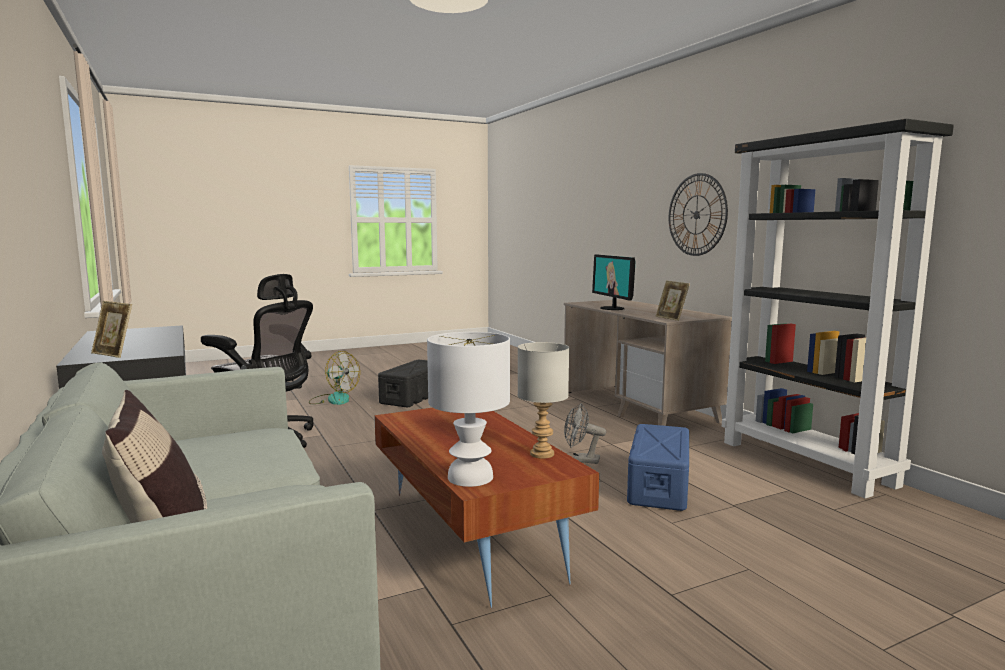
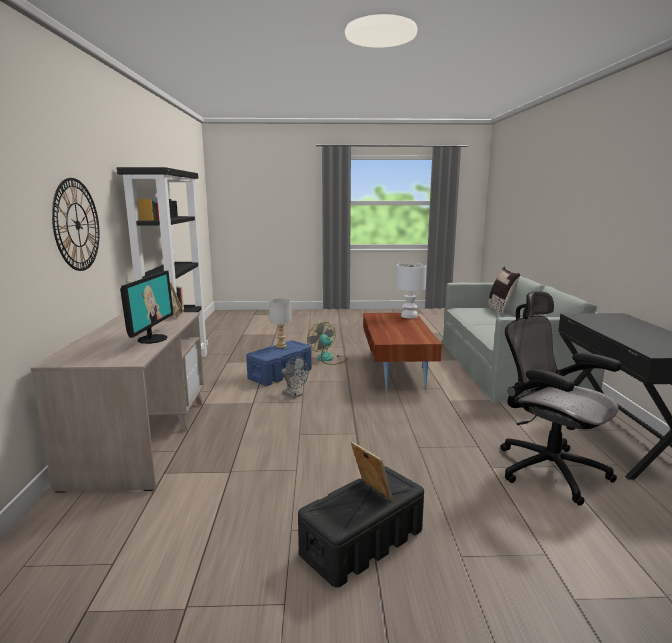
camera: 155 degrees left, 5 degrees up
(114, 354) = (611, 318): picture frame -> picture frame (371, 493)
(333, 399) = (499, 573): fan -> fan (328, 359)
(542, 454) = (374, 318): grey table lamp -> grey table lamp (281, 346)

